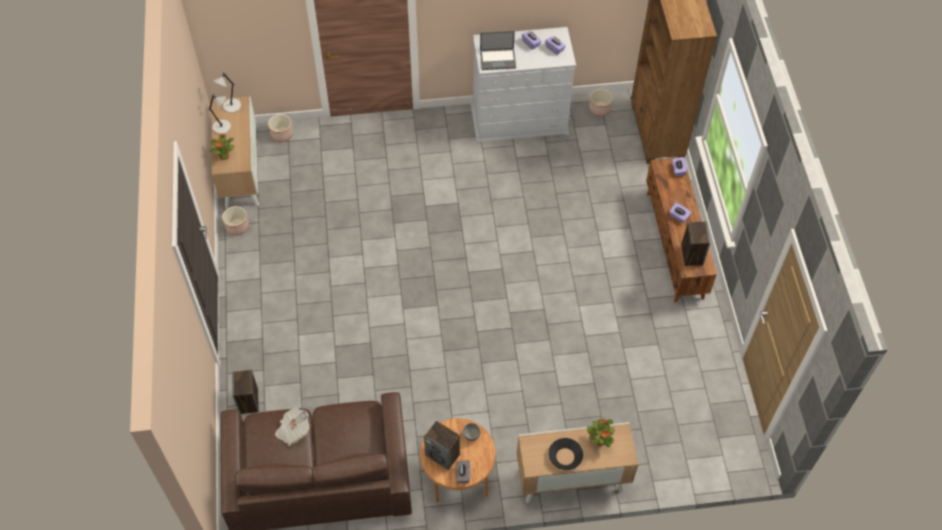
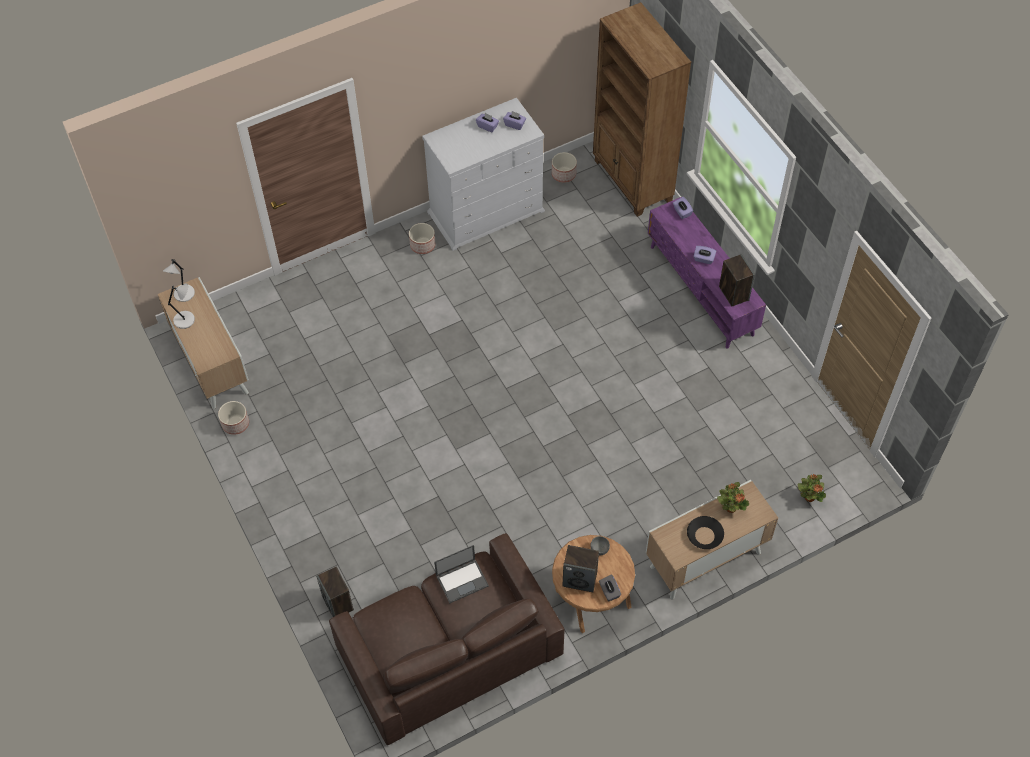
camera: 20 degrees left, 0 degrees up
(224, 156) = (203, 350): potted plant -> potted plant (809, 497)
(281, 134) = (236, 308): planter -> planter (422, 245)
(293, 430) = (412, 612): newspaper -> none
(498, 59) = (461, 153): laptop -> laptop (462, 580)
(675, 245) = (702, 290): brown tv stand -> purple tv stand

